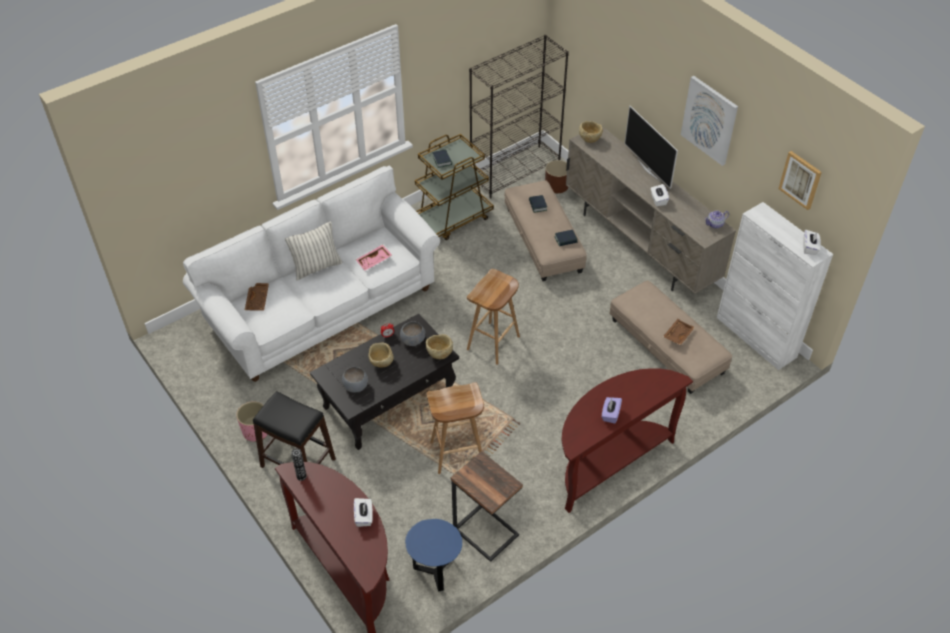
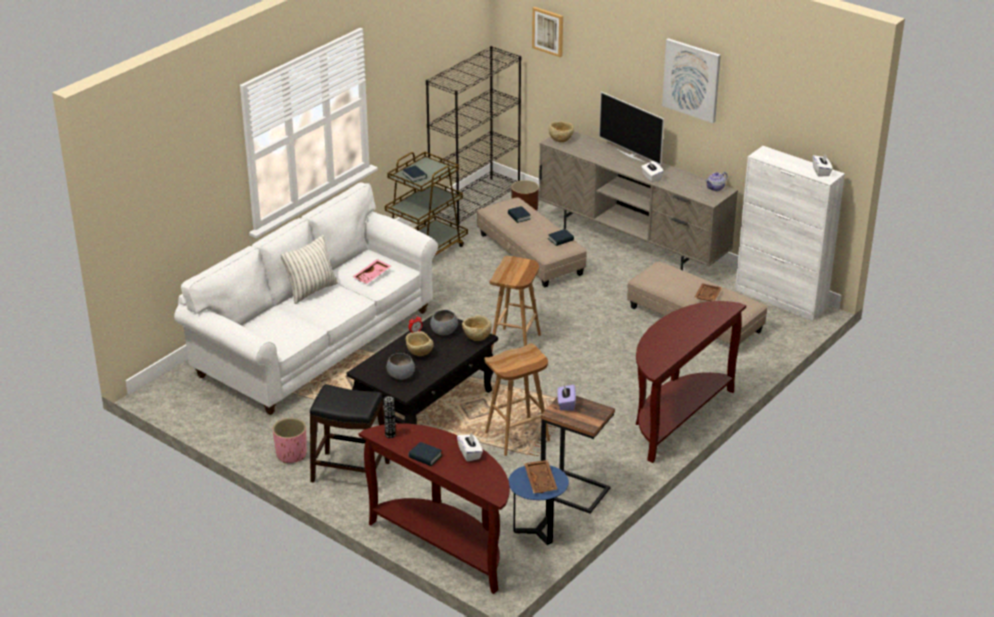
camera: 15 degrees left, 15 degrees down
(258, 300) = (261, 324): brown tray -> brown tray (541, 481)
(322, 511) = (425, 457): none -> book
(610, 414) = (678, 341): purple tissue box -> purple tissue box (566, 404)
(800, 180) = (797, 109): picture -> picture (548, 31)

